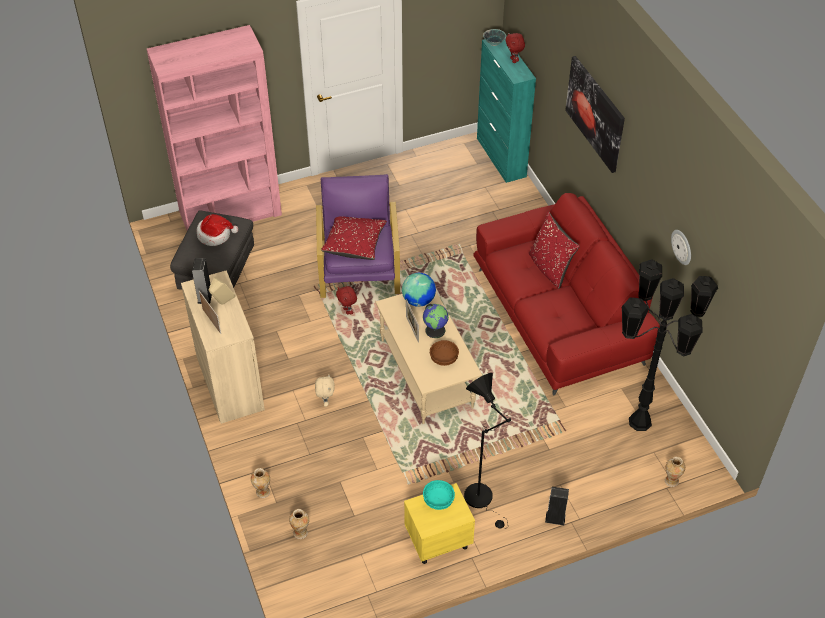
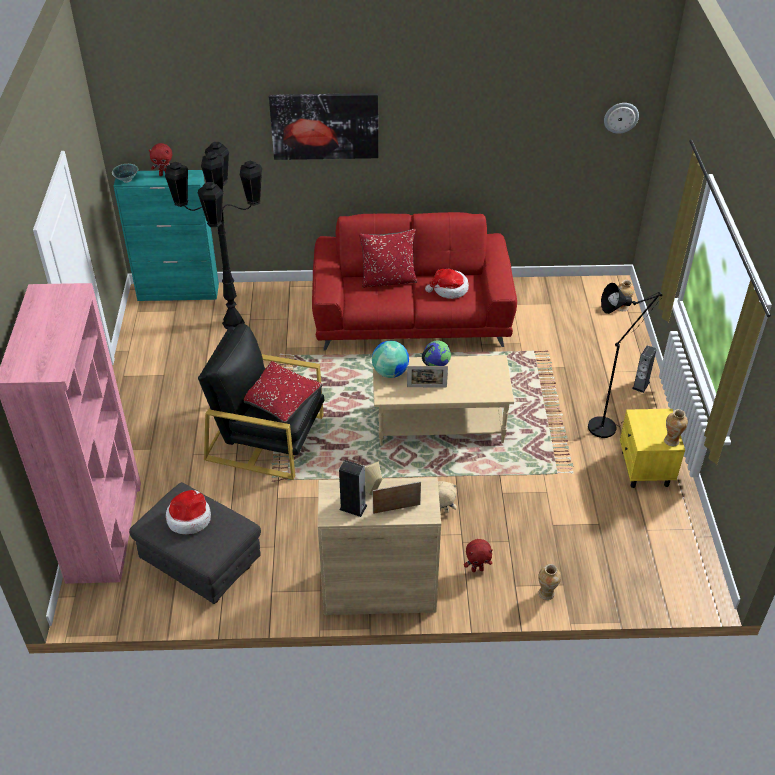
camera: 70 degrees left, 5 degrees down
(301, 533) = (608, 572): vase -> vase (671, 440)
(347, 311) = (324, 462): red plush toy -> red plush toy (477, 569)
(359, 267) = (266, 437): purple armchair -> black armchair
(438, 500) = (643, 426): turquoise bowl -> none
(444, 358) = (475, 374): brown bowl -> none
(560, 314) = (449, 289): none -> hat
(640, 422) = (554, 305): black floor lamp -> black floor lamp (234, 322)
(682, 247) = (505, 141): wall clock -> wall clock (621, 117)

